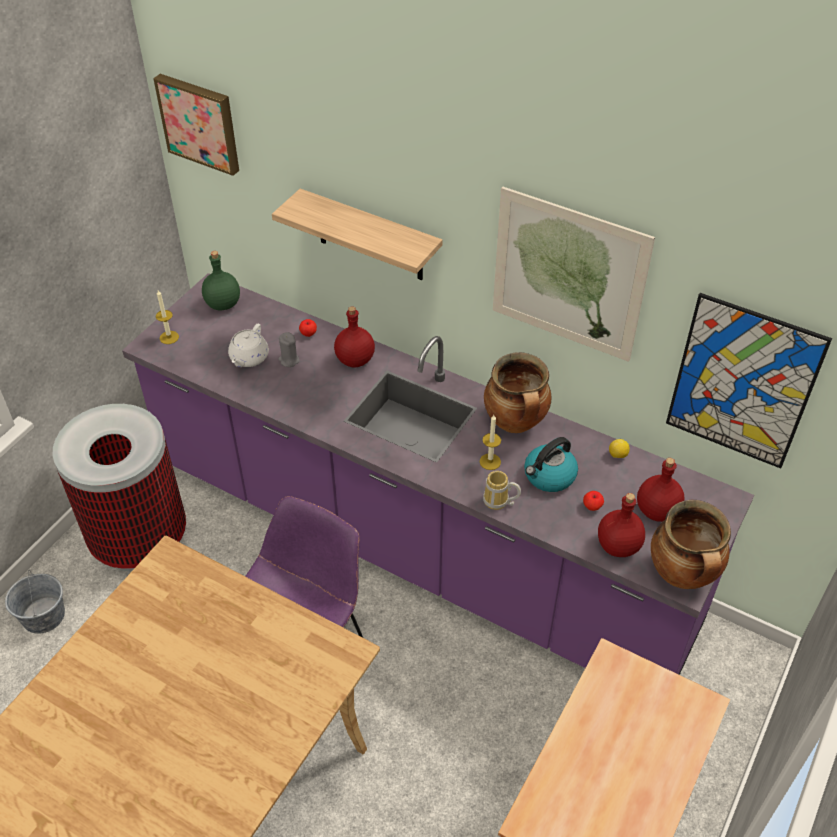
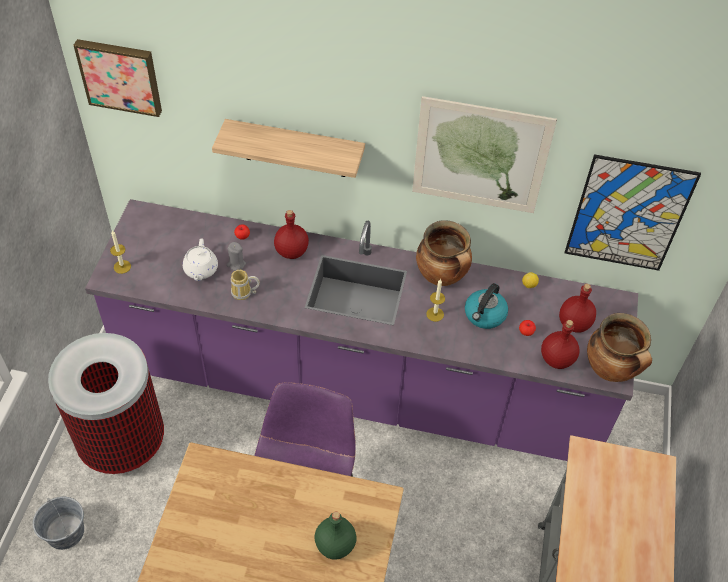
camera: 20 degrees left, 5 degrees up
(224, 304) = (157, 225): green bottle -> green bottle (336, 545)
(498, 503) = (455, 347): mug -> mug (244, 294)

